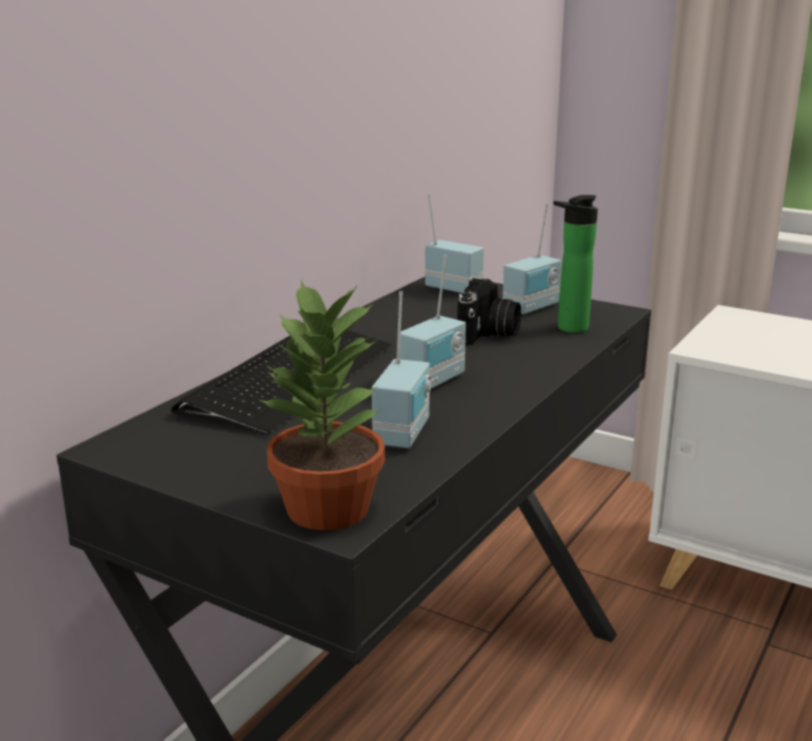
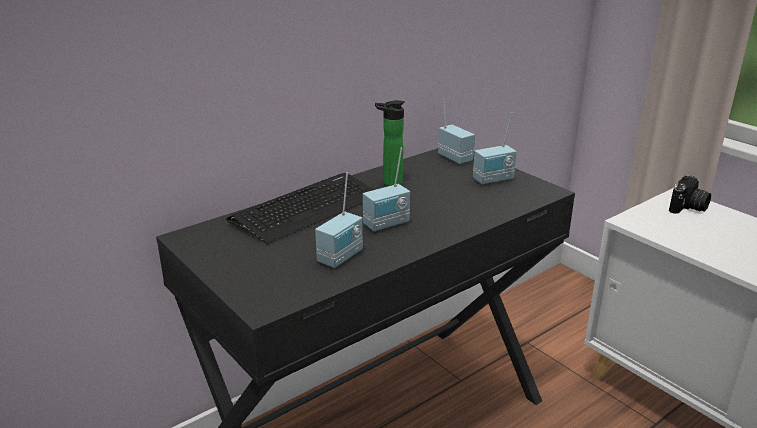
camera: 20 degrees right, 5 degrees up
(328, 510) = (262, 298): potted plant -> none
(488, 334) = (448, 196): camera -> camera (688, 208)
(569, 329) = (504, 199): bottle -> bottle (389, 183)

